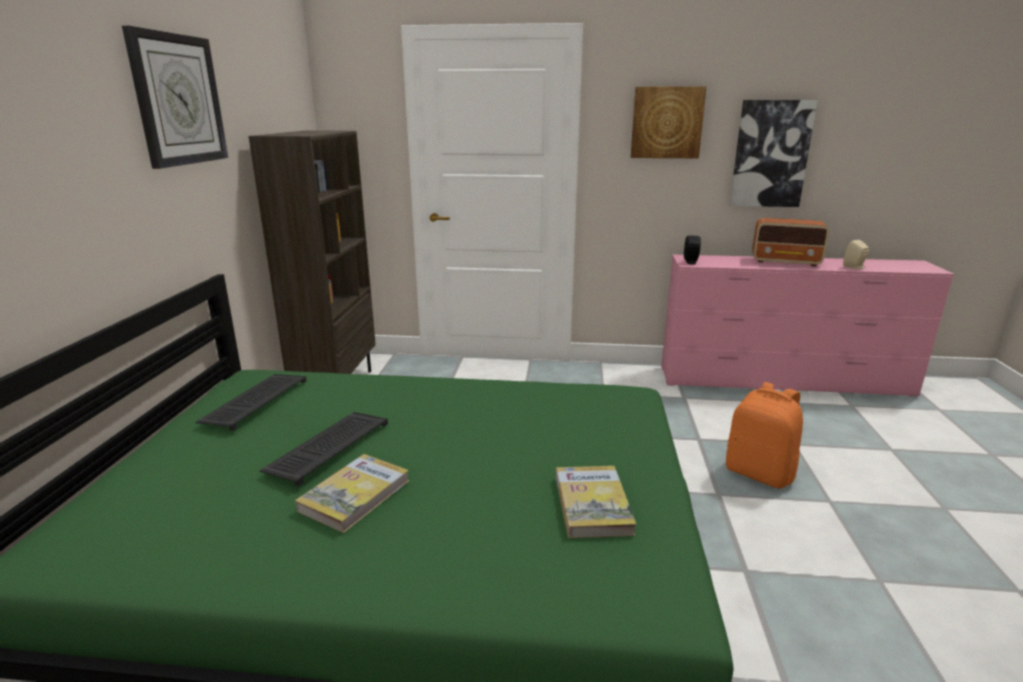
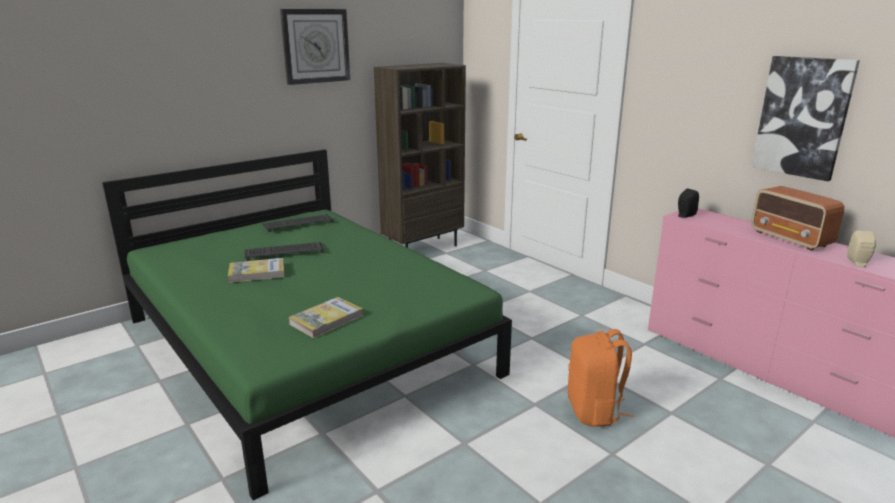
camera: 45 degrees right, 0 degrees up
(667, 122) = (698, 74): picture -> none

